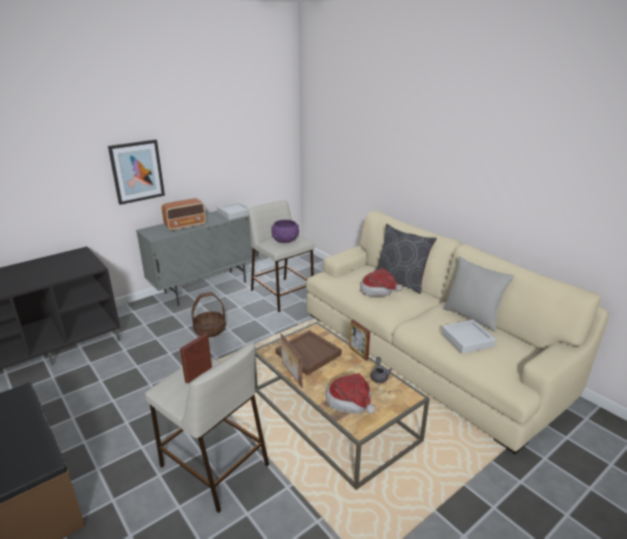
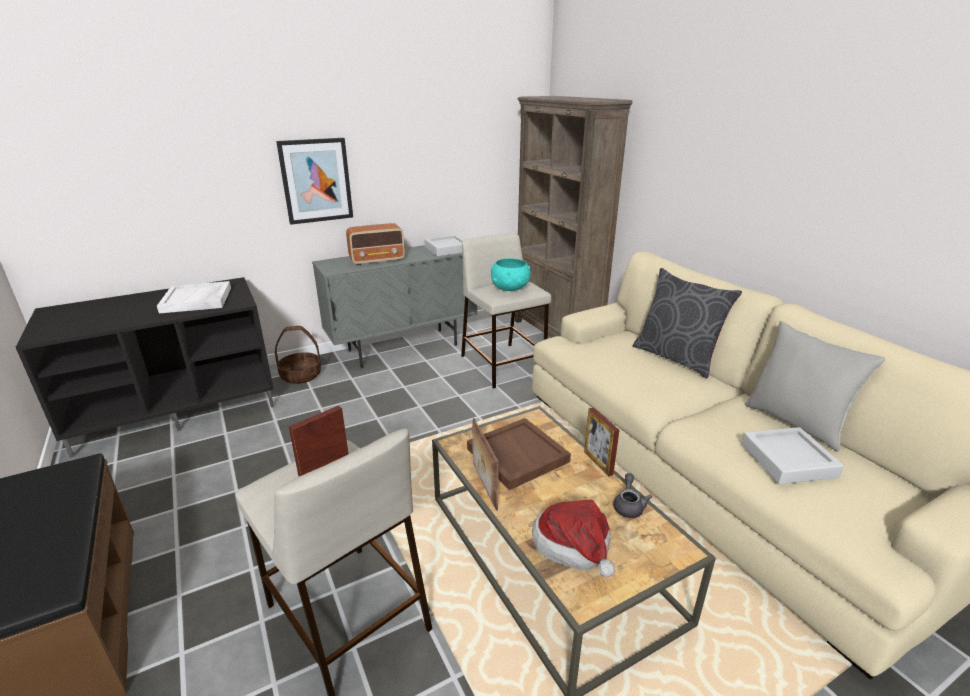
camera: 10 degrees right, 0 degrees up
(60, 267) = (197, 300): none -> white tray
(210, 330) = (394, 404): basket -> basket (301, 375)
(285, 241) = (510, 288): purple bowl -> turquoise bowl
(317, 268) = (556, 335): none -> brown bookcase
(379, 291) = (640, 369): hat -> none

